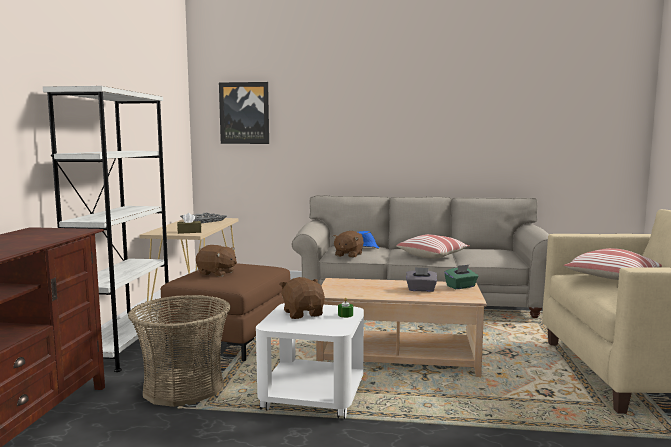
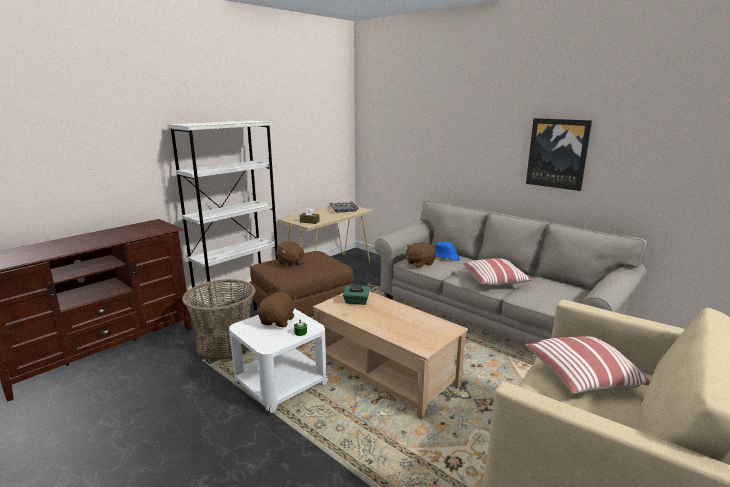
camera: 35 degrees right, 10 degrees up
(244, 113) = (389, 120): picture -> picture (557, 153)
(421, 289) = (402, 322): grey tissue box -> none
(461, 286) = (443, 329): green tissue box -> green tissue box (356, 302)

